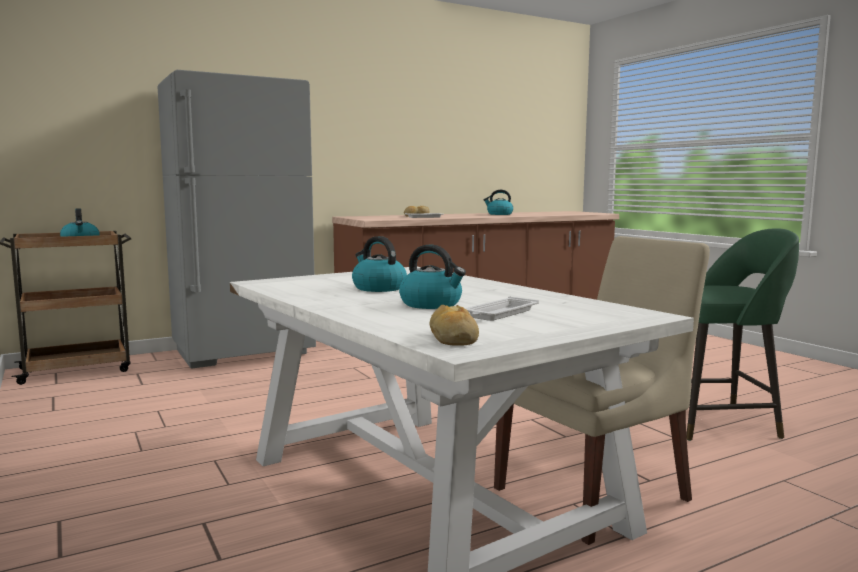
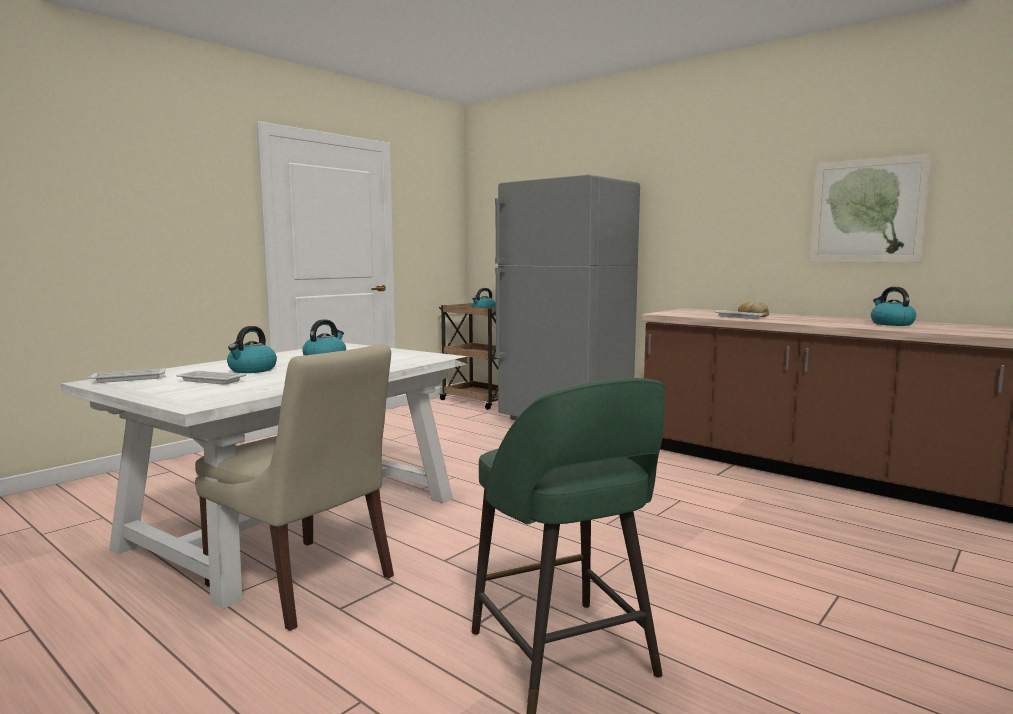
camera: 70 degrees right, 0 degrees up
(453, 338) = (128, 379): bread -> white tray
(455, 137) = (867, 211): none -> picture

